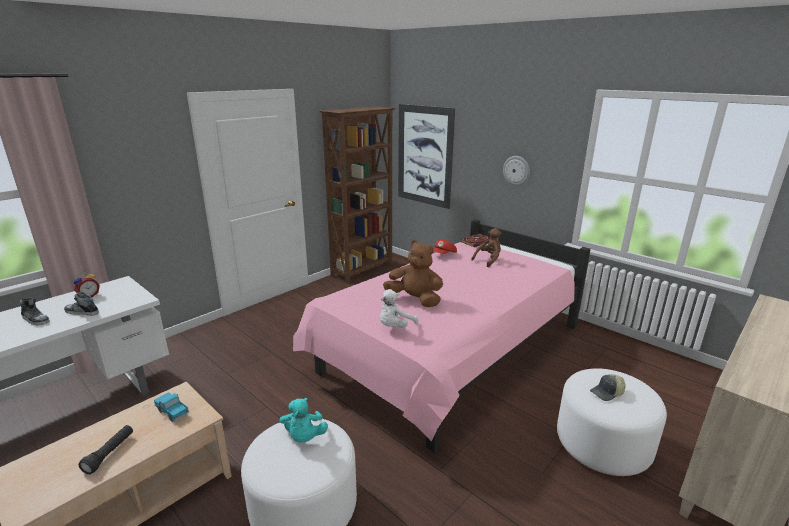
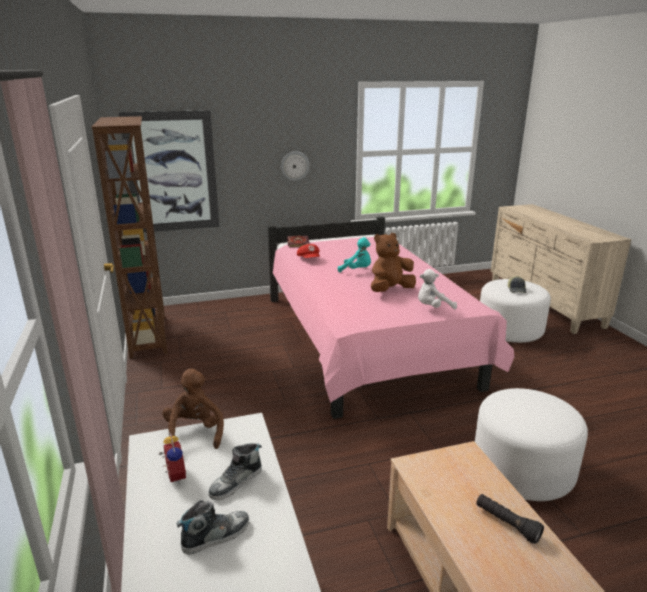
camera: 60 degrees left, 0 degrees up
(172, 411) = (447, 473): toy truck -> none
(304, 437) = (516, 405): turquoise plush toy -> turquoise plush toy (357, 270)
(395, 327) = (433, 308): white plush toy -> white plush toy turned 90 degrees clockwise
(488, 260) = (343, 249): brown plush toy -> brown plush toy (195, 433)

